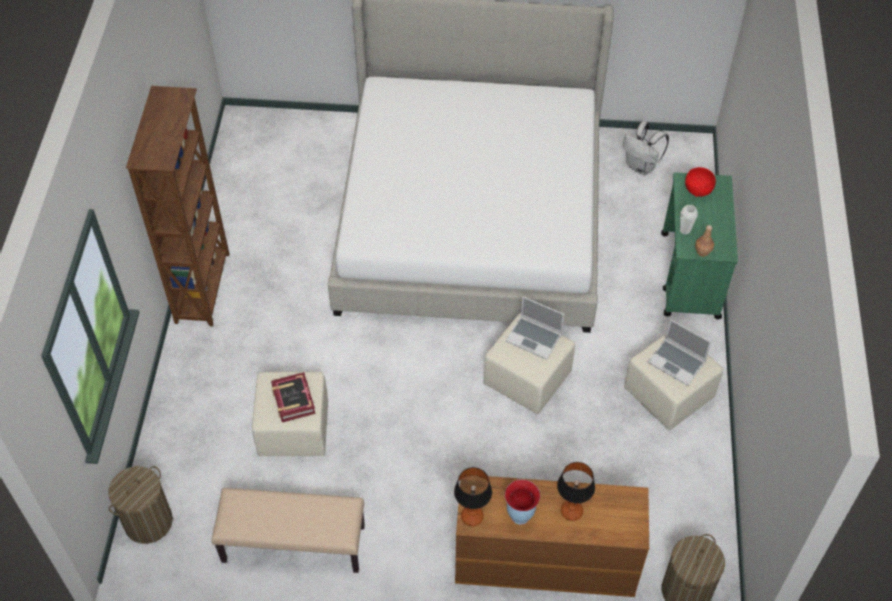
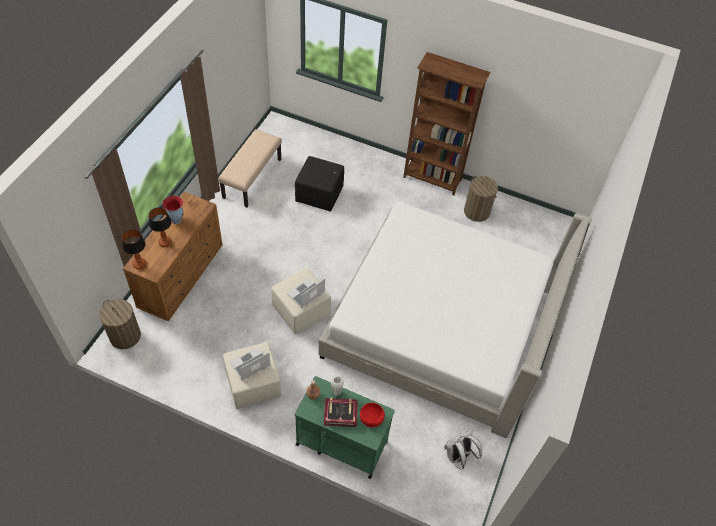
camera: 105 degrees right, 0 degrees up
(148, 521) = (294, 131): laundry basket -> laundry basket (476, 212)
(293, 400) = (317, 173): book -> book (340, 413)
(293, 428) = (320, 194): beige ottoman -> black ottoman
(472, 516) = (188, 200): table lamp -> table lamp (139, 264)

